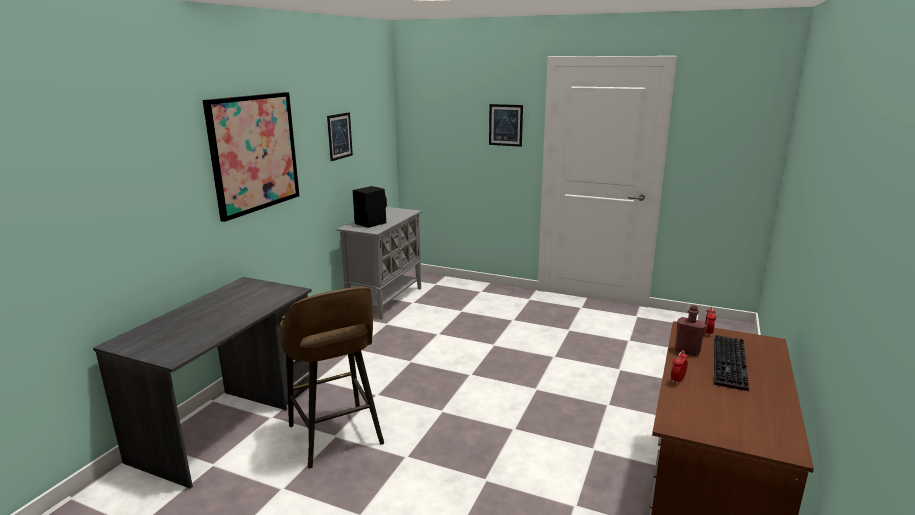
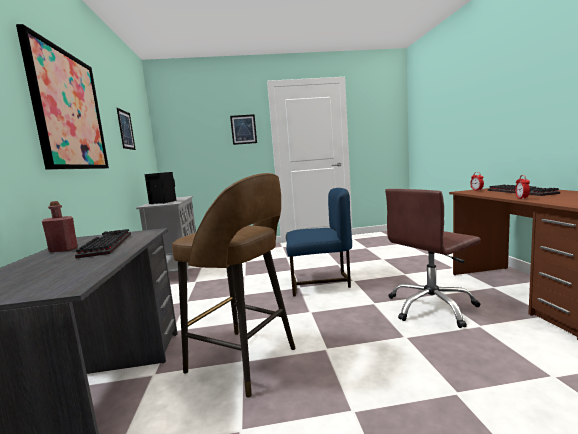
camera: 30 degrees left, 10 degrees down
(244, 304) = (105, 245): none -> keyboard
(497, 376) = (320, 283): none -> blue chair
(563, 462) = (431, 307): none -> brown office chair
(687, 351) = (490, 194): red bottle -> red bottle (63, 250)

